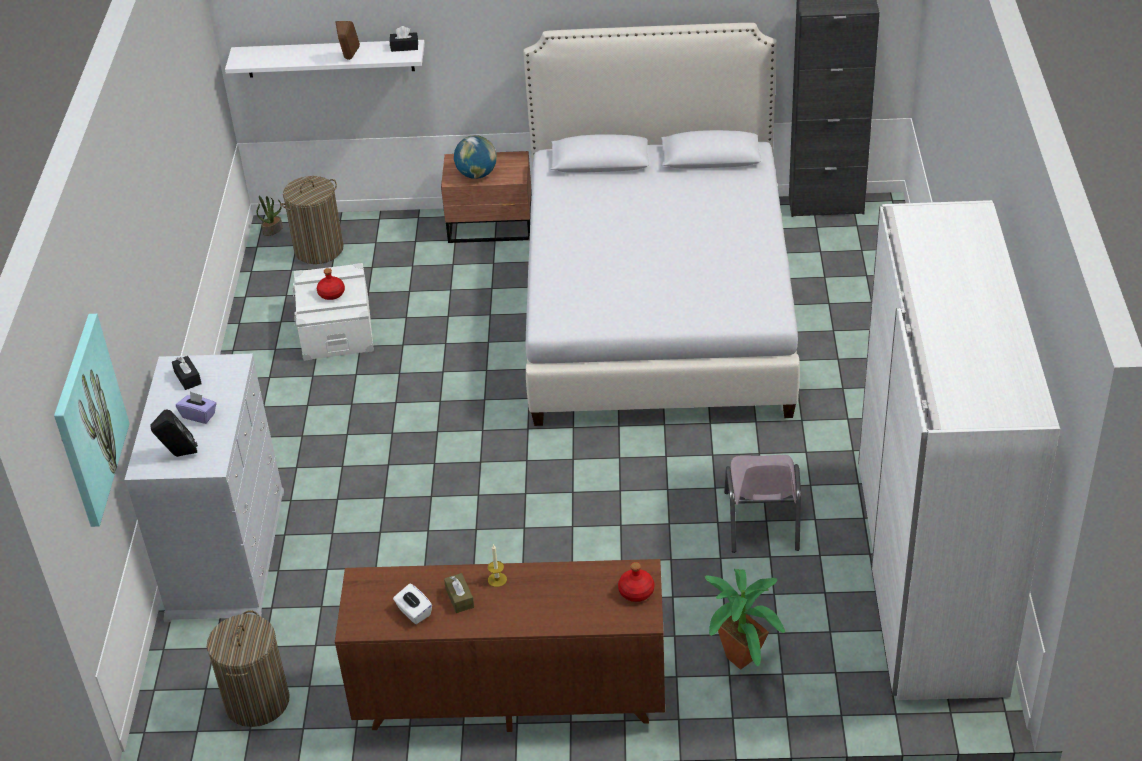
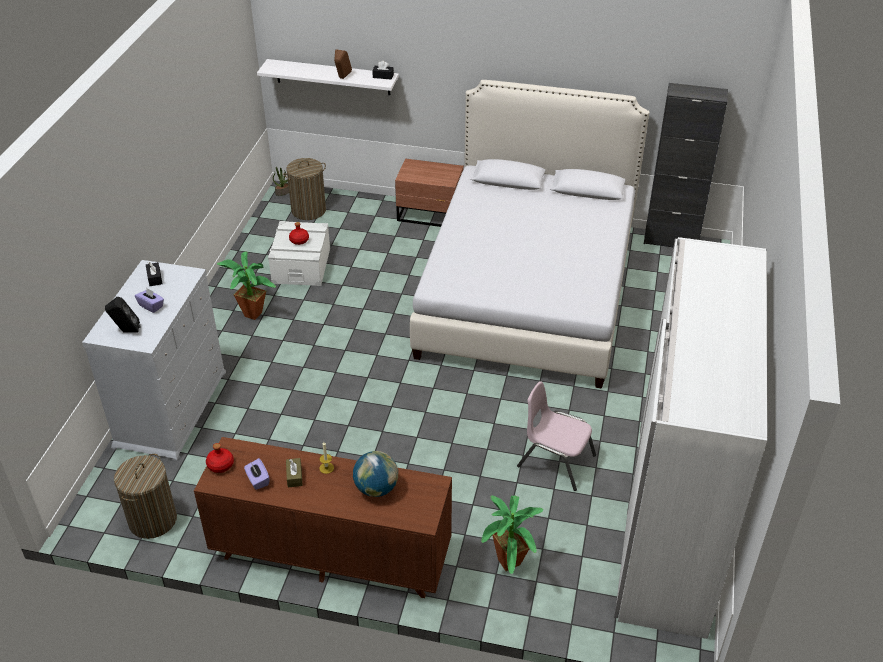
camera: 10 degrees right, 0 degrees up
(88, 420) = (52, 293): picture -> none
(289, 404) = (251, 312): none -> potted plant
(413, 612) = (257, 480): white tissue box -> purple tissue box
(477, 174) = (422, 175): globe -> globe (376, 488)
(636, 591) = (426, 498): red bottle -> red bottle (221, 465)
(762, 521) = (556, 461): pink chair -> pink chair turned 105 degrees clockwise

